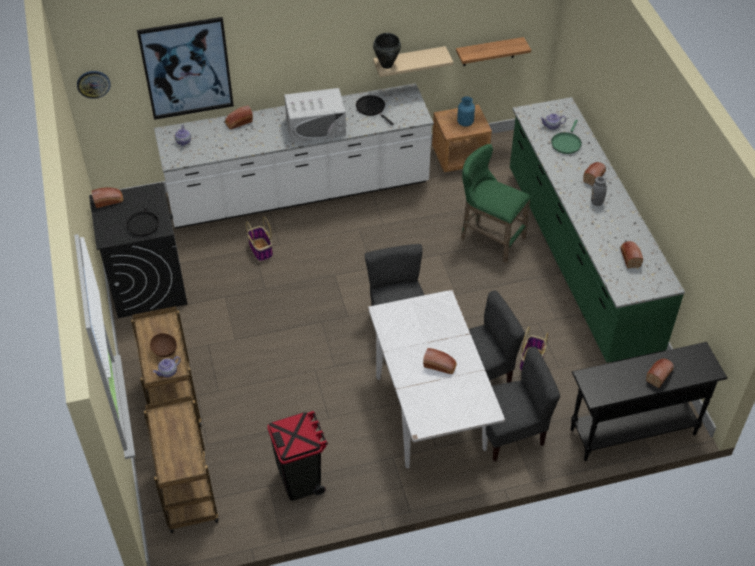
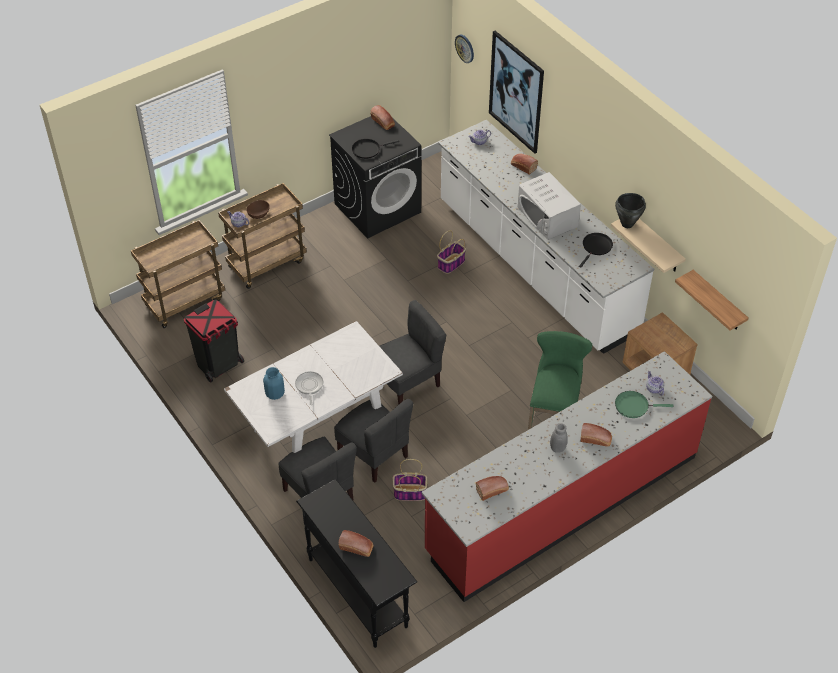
camera: 70 degrees right, 0 degrees up
(440, 366) = (309, 386): bread -> frying pan
(465, 122) = (662, 340): blue vase -> blue vase (275, 393)
(579, 259) = (562, 503): green counter -> red counter

